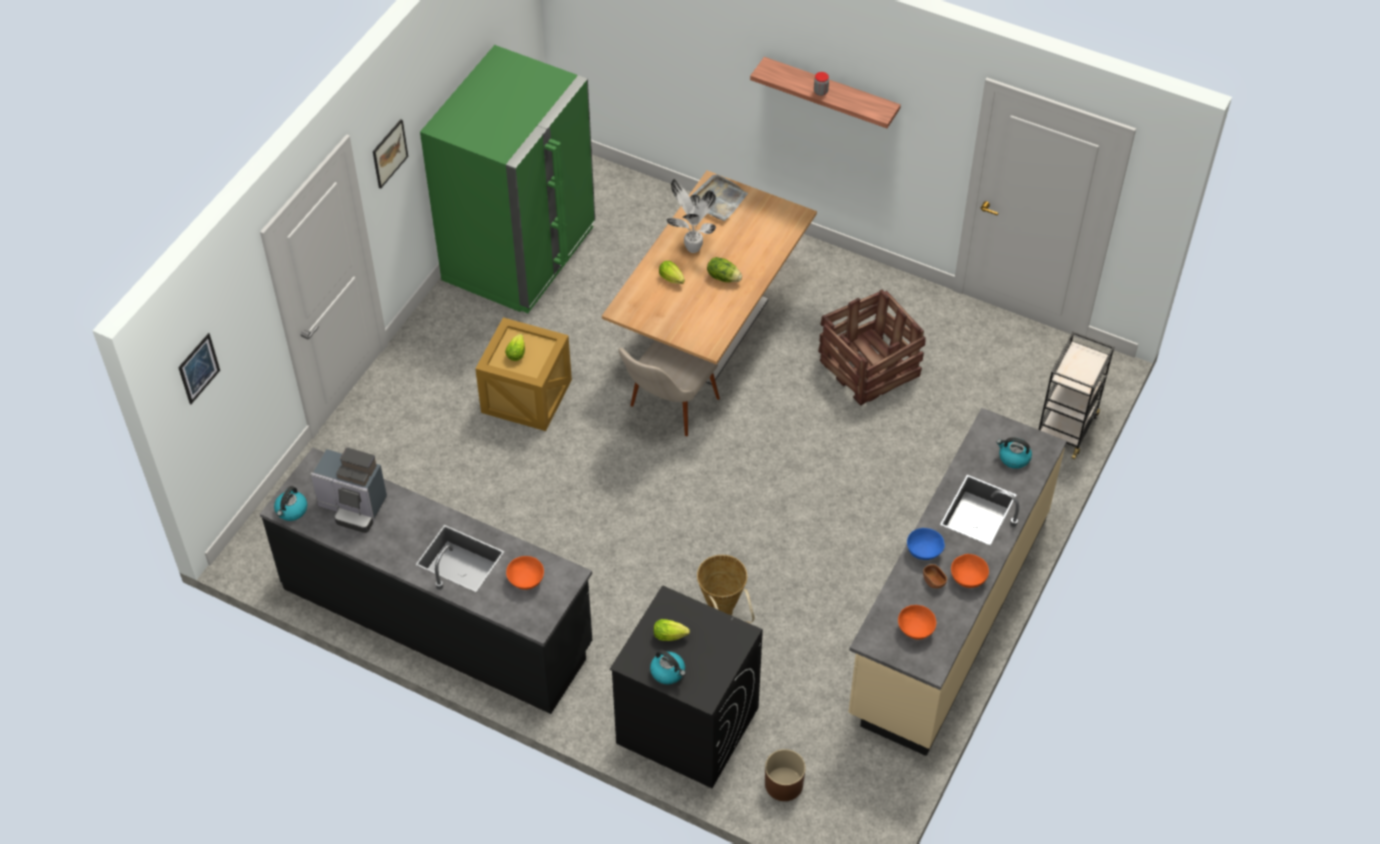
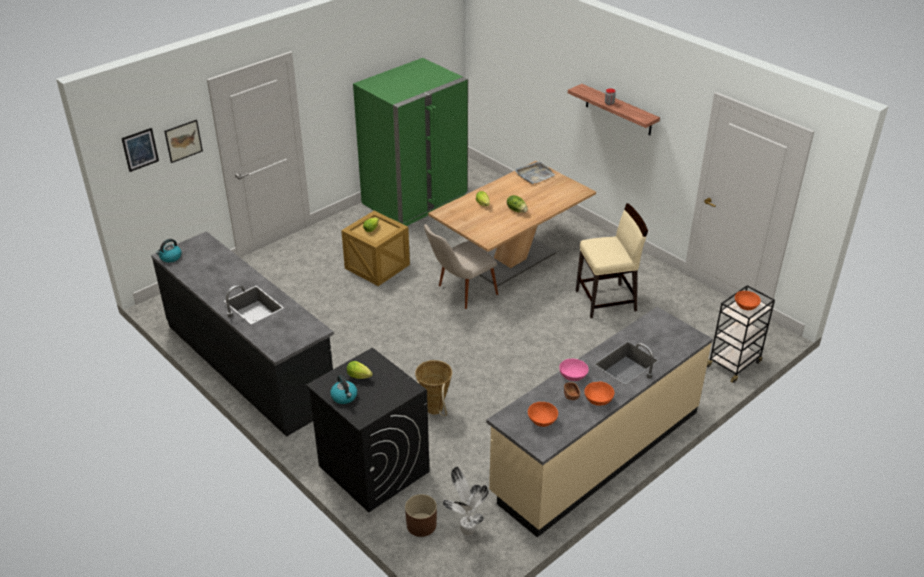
camera: 20 degrees right, 15 degrees down
(354, 506) = (208, 264): coffee machine -> none
(389, 153) = (326, 85): picture -> picture (183, 141)
(526, 580) = (287, 325): orange bowl -> orange bowl (745, 306)
(692, 247) = (505, 192): potted plant -> potted plant (467, 530)
(869, 368) = (606, 301): crate -> beige chair
(924, 551) = (573, 376): blue bowl -> pink bowl
(1013, 458) = (667, 339): kettle -> none

